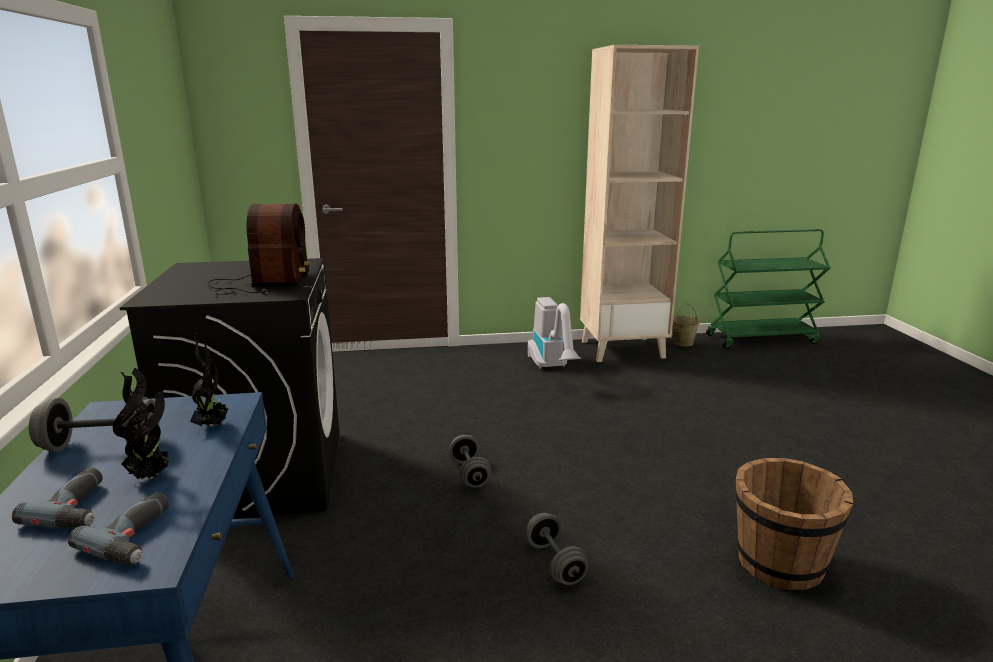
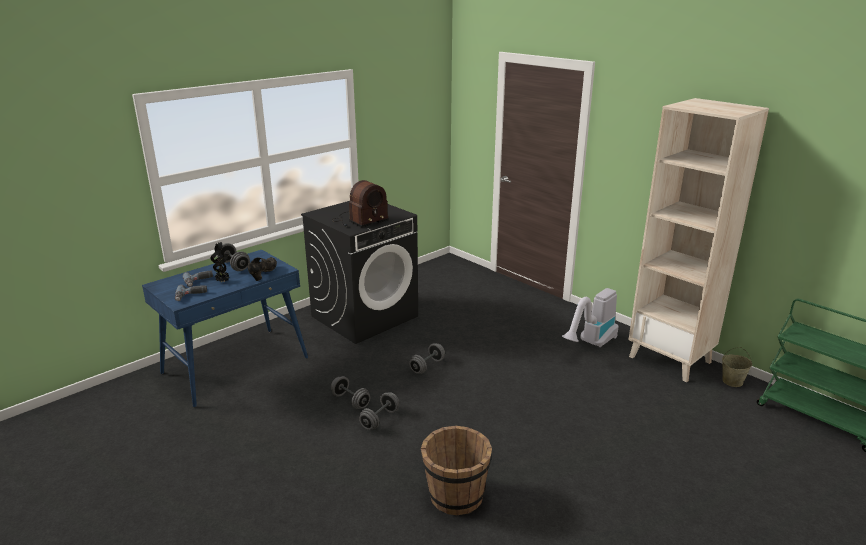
camera: 55 degrees right, 5 degrees up
(212, 425) = (263, 274): potted plant -> black shoe
(477, 574) = (350, 401): none -> grey dumbbell

